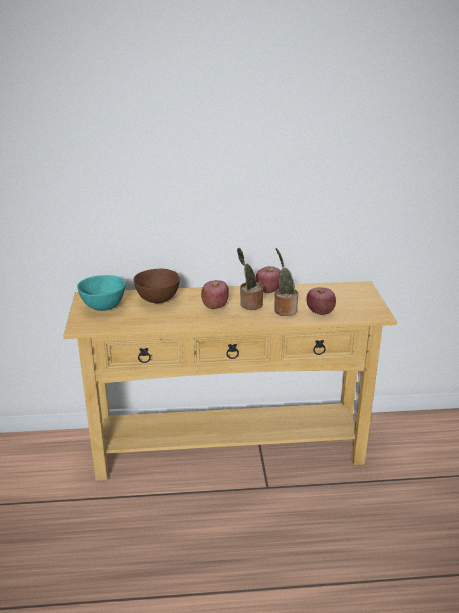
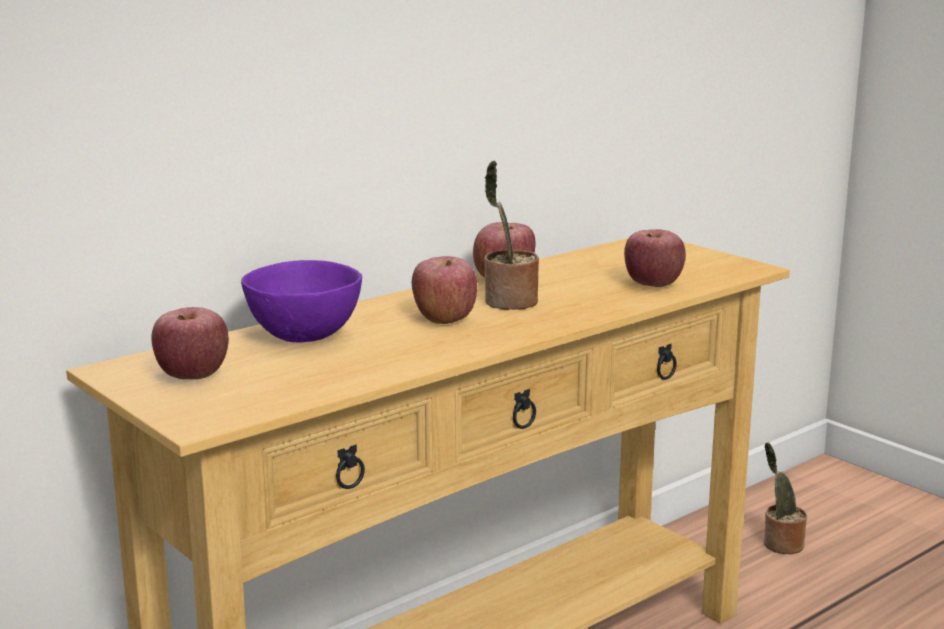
camera: 35 degrees left, 10 degrees down
(102, 307) = (193, 376): turquoise bowl -> apple
(158, 300) = (306, 337): brown bowl -> purple bowl
(284, 310) = (586, 295): potted plant -> potted plant (780, 544)

